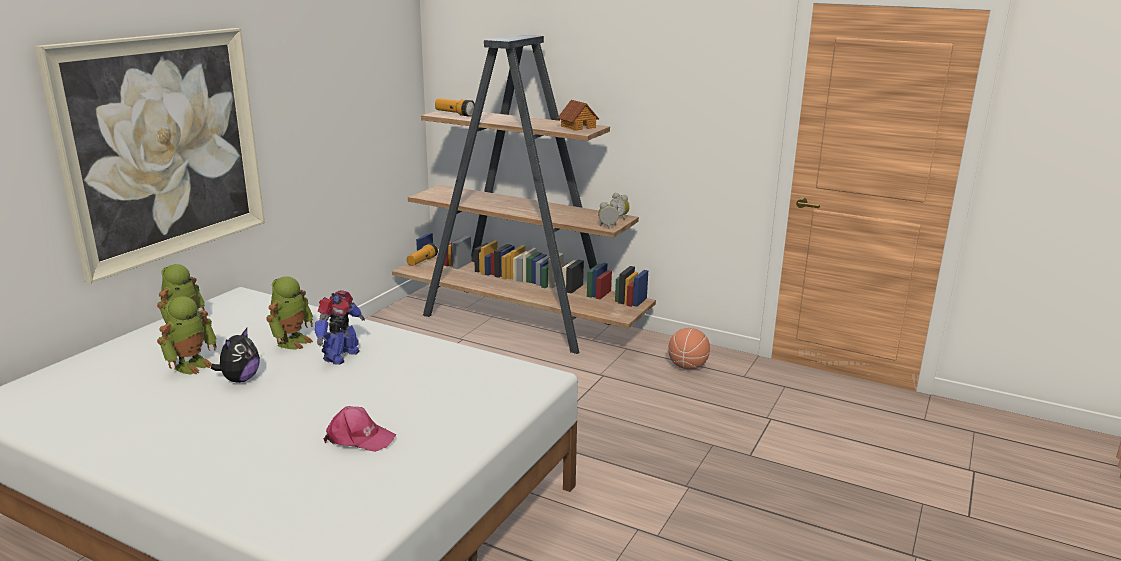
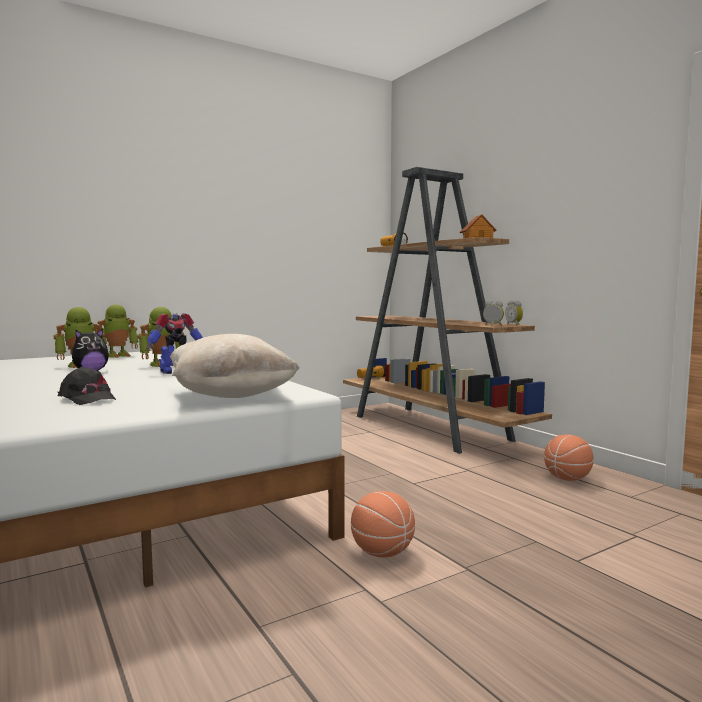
camera: 30 degrees right, 15 degrees down
(163, 147) = (140, 230): picture -> none
(359, 438) = (87, 398): pink cap -> black cap
(486, 397) = (231, 396): none -> beige pillow
(618, 491) = (382, 553): none -> basketball

